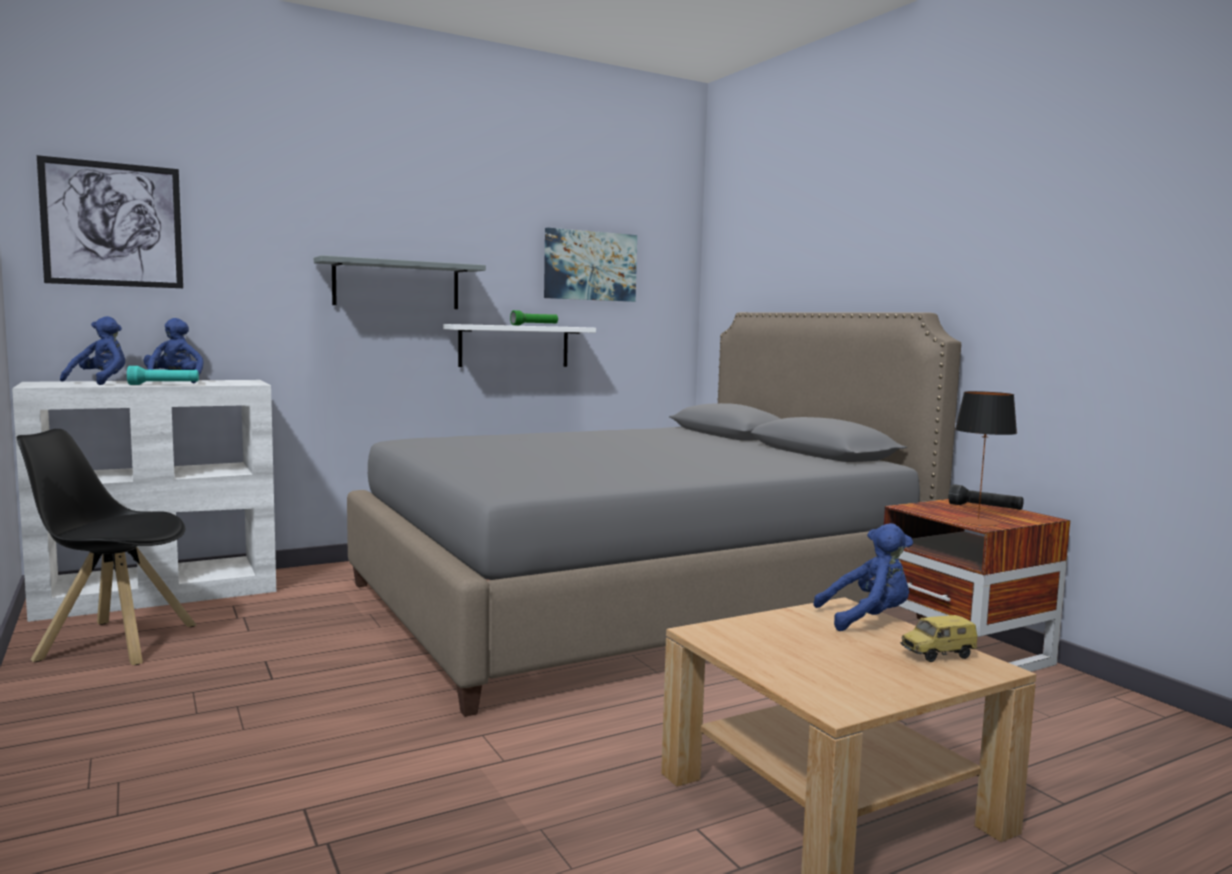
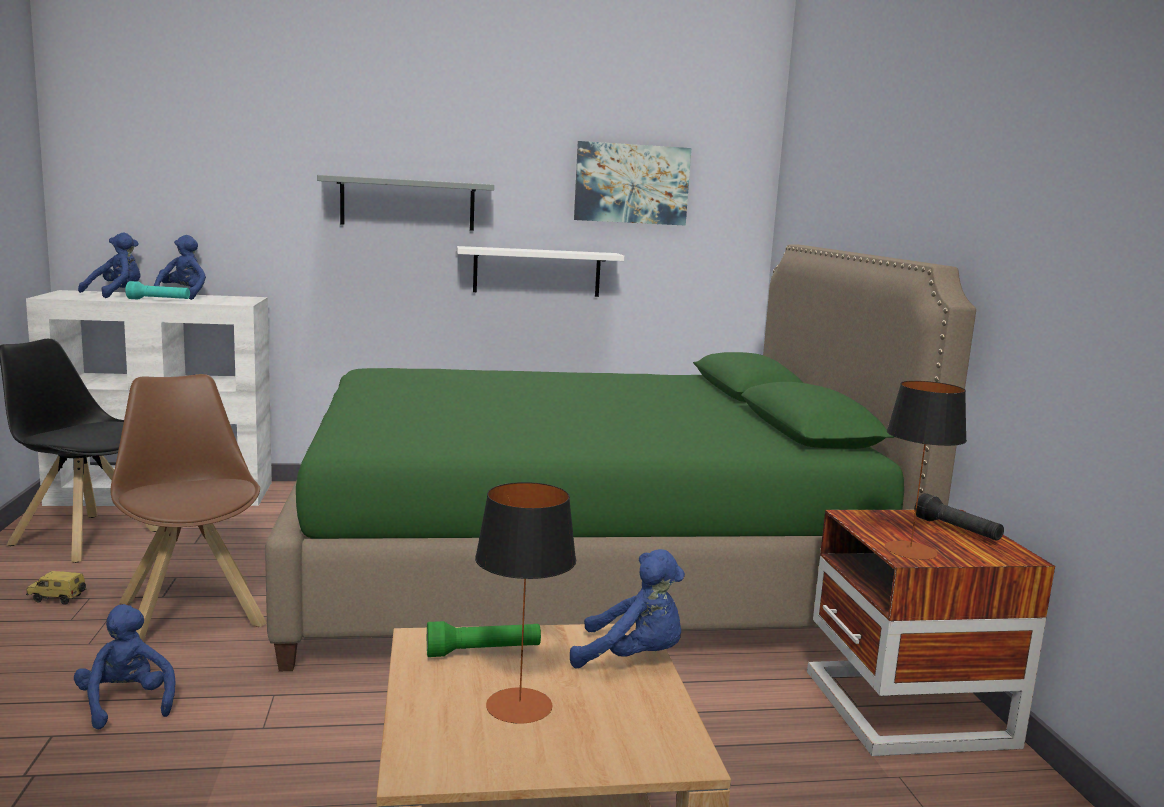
camera: 20 degrees right, 5 degrees up
(113, 224) = (135, 145): picture -> none
(318, 686) = (191, 611): none -> brown chair
(348, 768) = (126, 703): none -> blue plush toy
(534, 325) = (558, 250): green flashlight -> green flashlight (483, 652)
(633, 601) = (580, 570): grey bed -> green bed
(841, 659) = (519, 706): none -> table lamp
(938, 656) = (642, 726): toy car -> toy car (56, 599)

